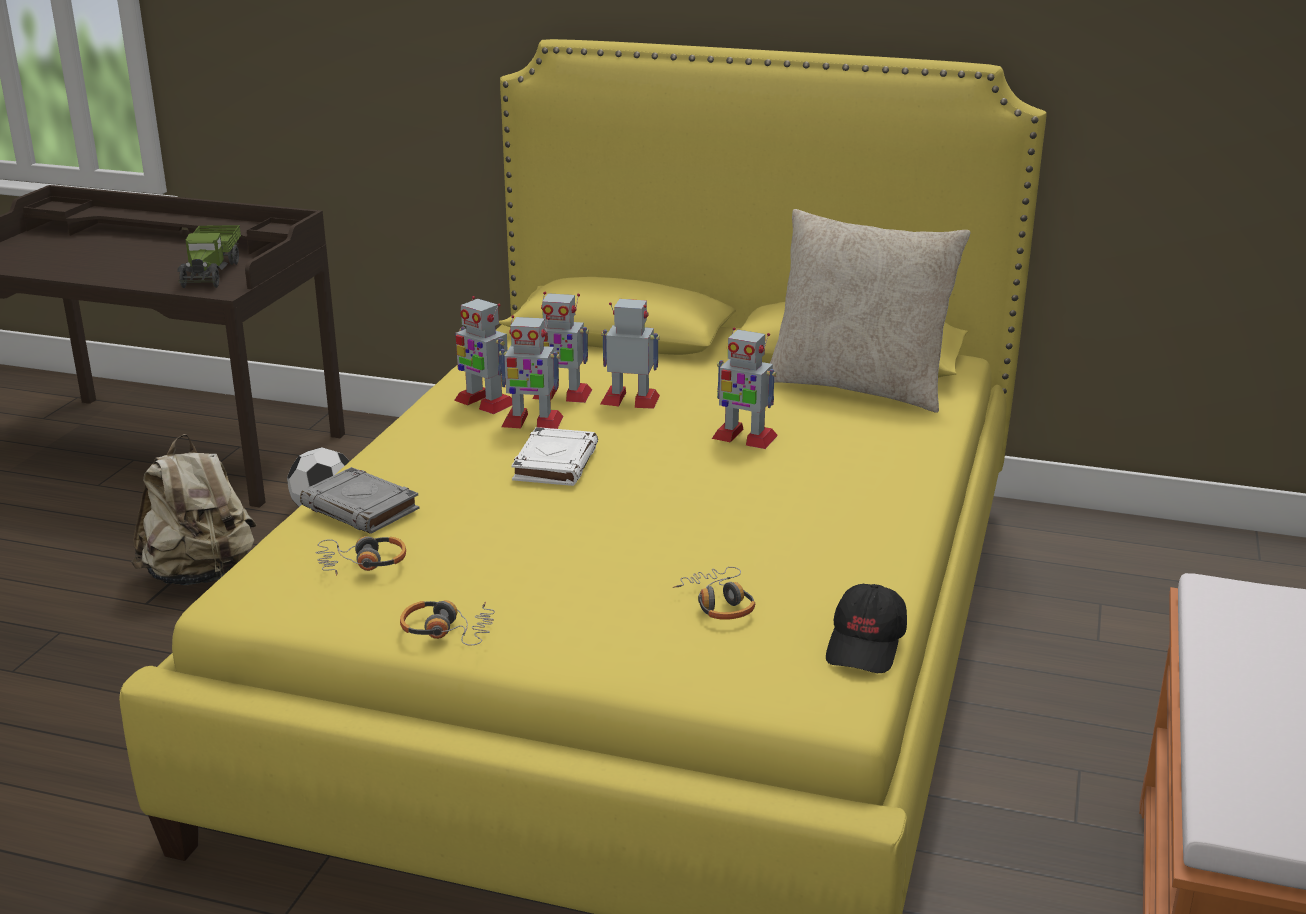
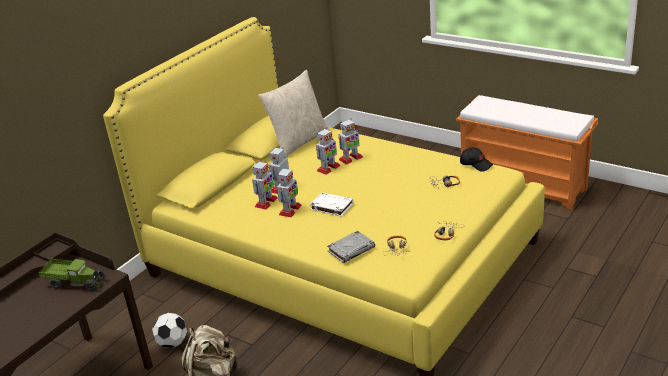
camera: 70 degrees left, 5 degrees up
(484, 402) = (262, 221): toy robot -> toy robot (350, 158)

